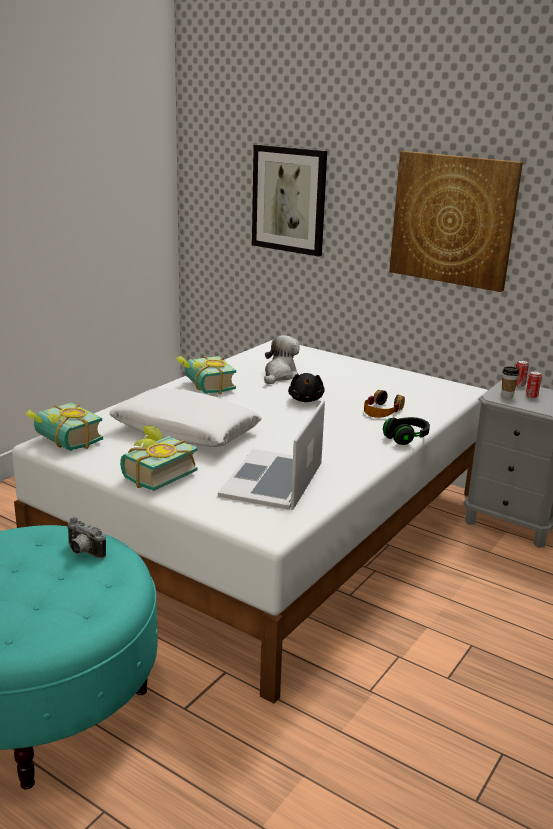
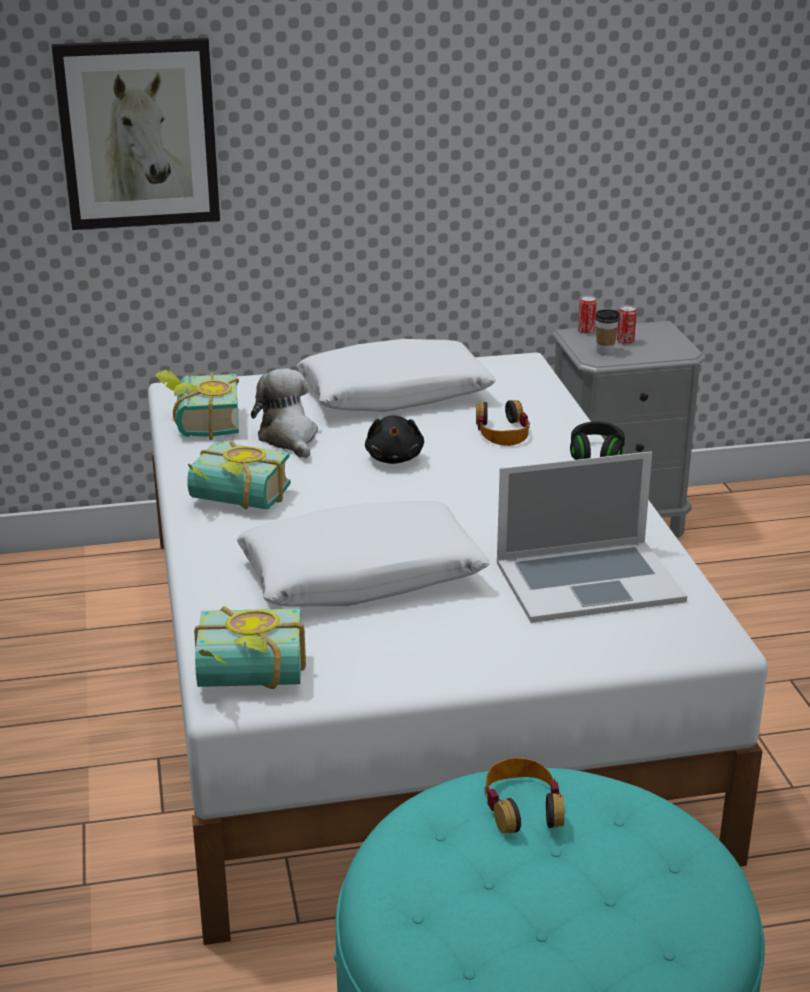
camera: 45 degrees left, 5 degrees up
(82, 552) = (522, 806): camera -> headphones
(155, 474) = (461, 651): book -> book (199, 424)
(273, 479) = (588, 581): laptop -> laptop turned 75 degrees counterclockwise
(306, 399) = (394, 458): black plush toy -> black plush toy turned 45 degrees clockwise
(366, 378) = (394, 394): none -> white pillow
(453, 220) = (449, 116): picture -> none

